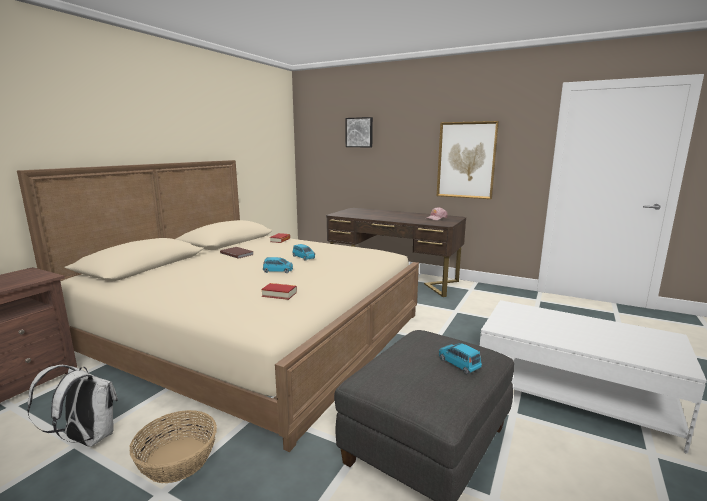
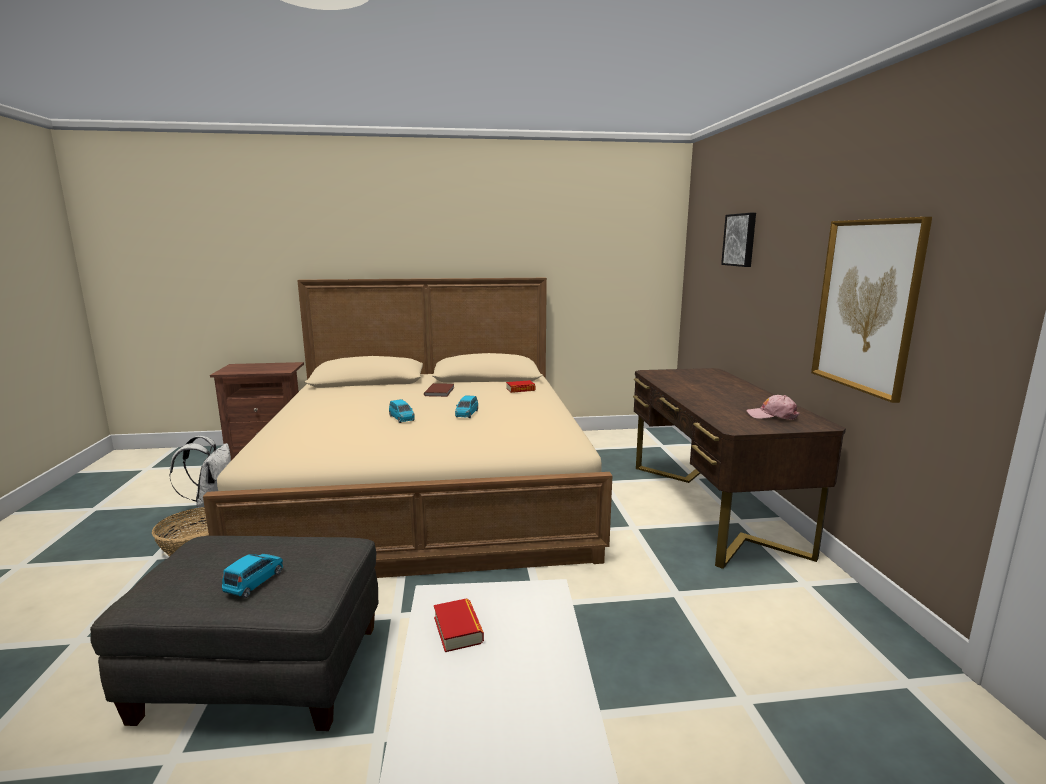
camera: 55 degrees right, 0 degrees up
(279, 294) = (328, 438): book -> book (458, 630)

